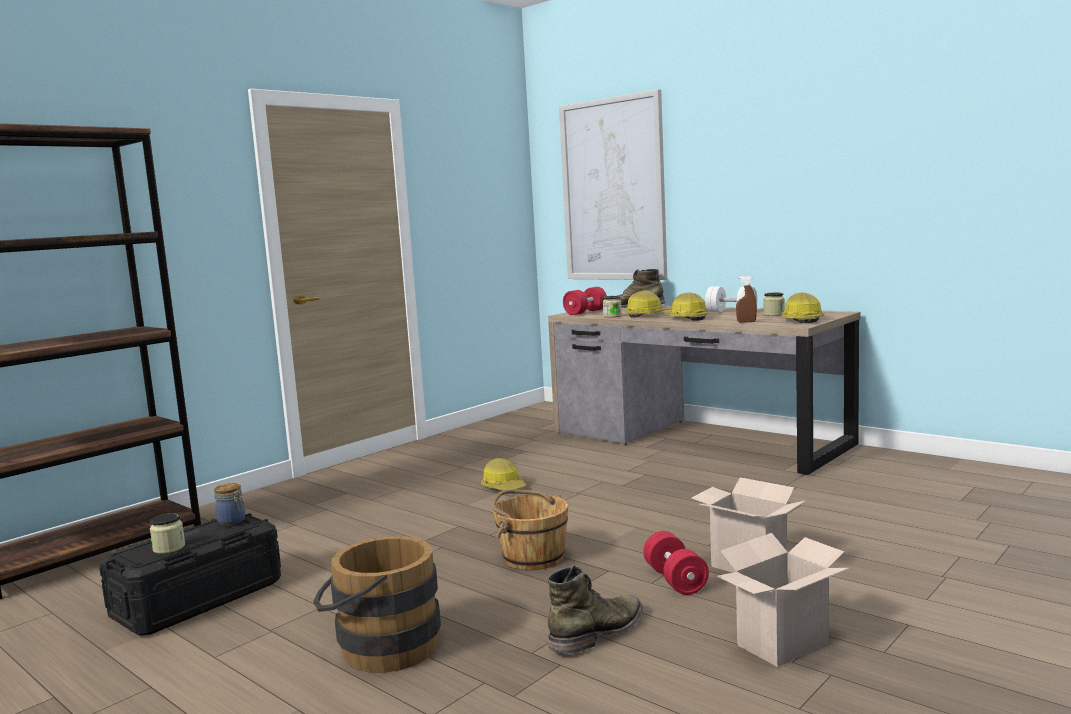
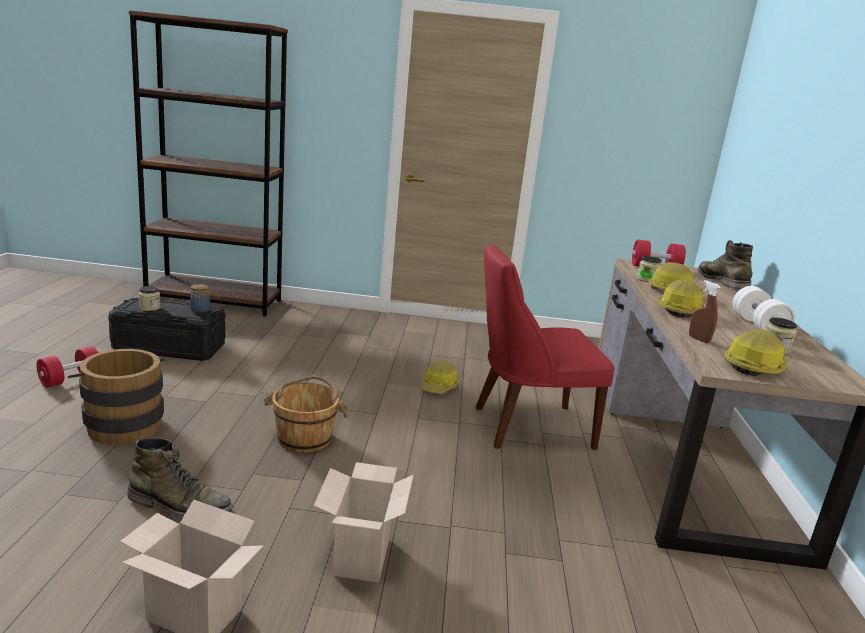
camera: 50 degrees right, 10 degrees up
(613, 190) = (768, 140): picture -> none
(613, 473) = (526, 427): none -> red chair
(675, 580) = (302, 519): red dumbbell -> red dumbbell (70, 379)

